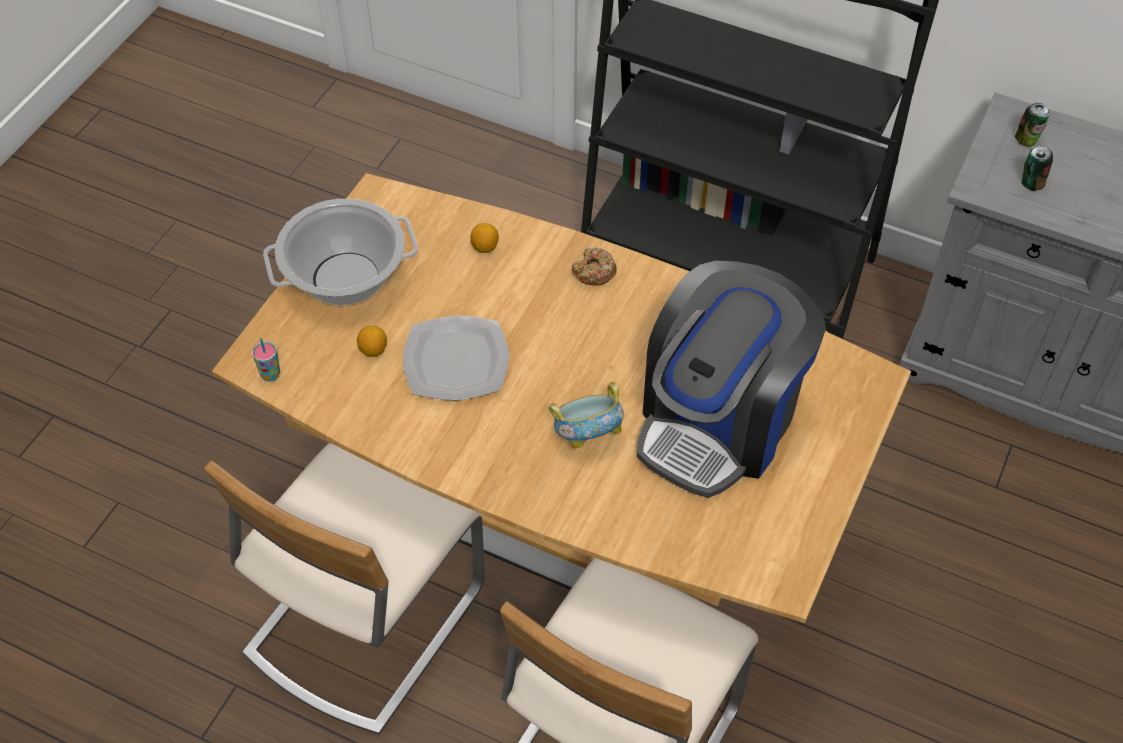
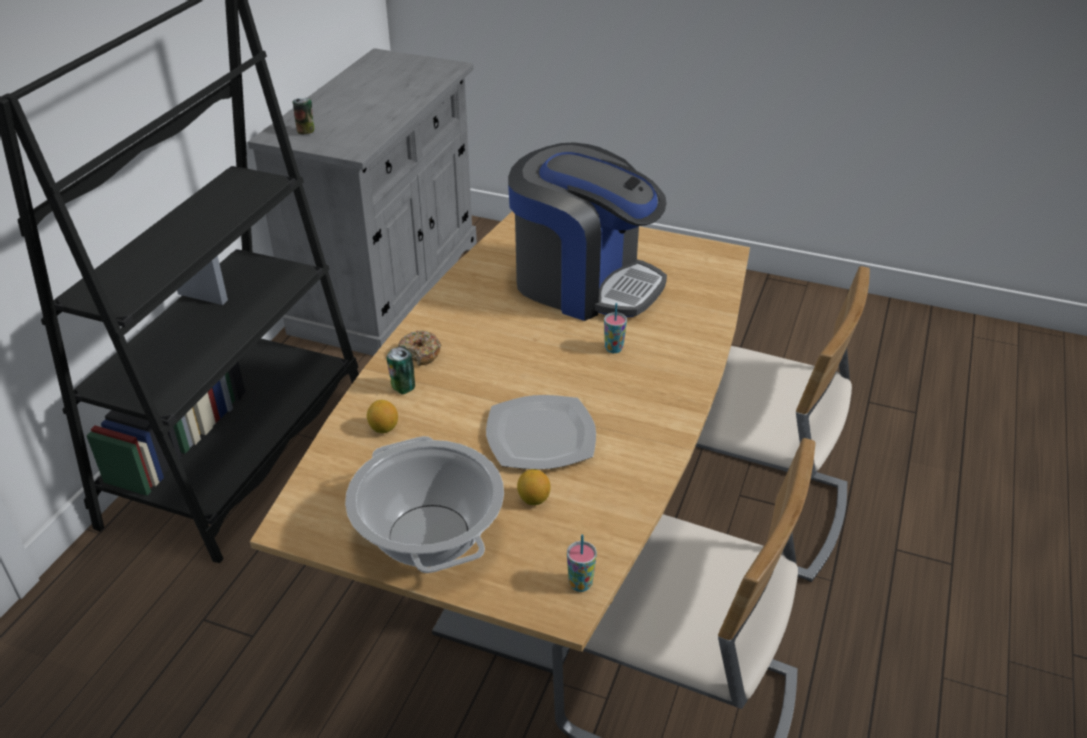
camera: 95 degrees left, 15 degrees down
(588, 435) = (613, 348): bowl -> cup
(1030, 183) = (352, 132): can -> can (403, 388)

